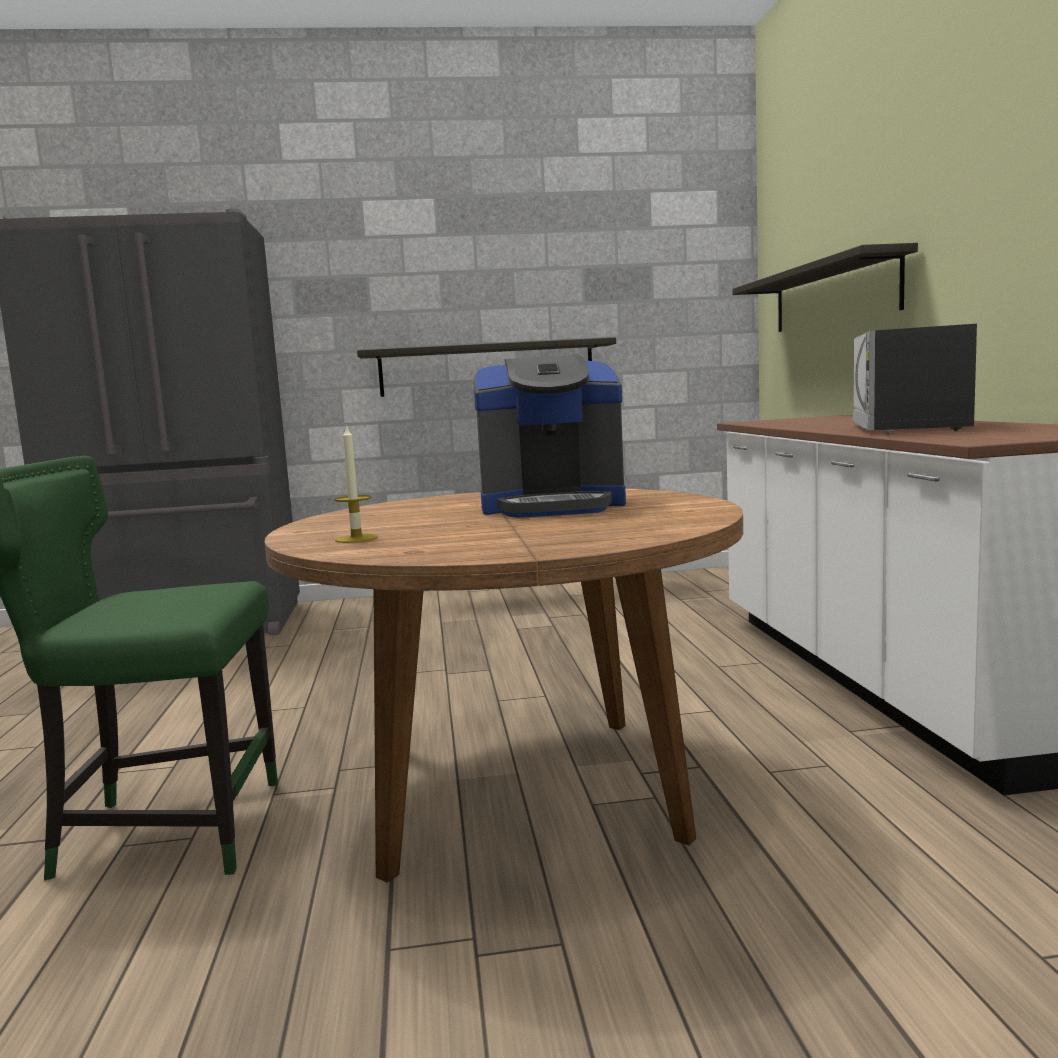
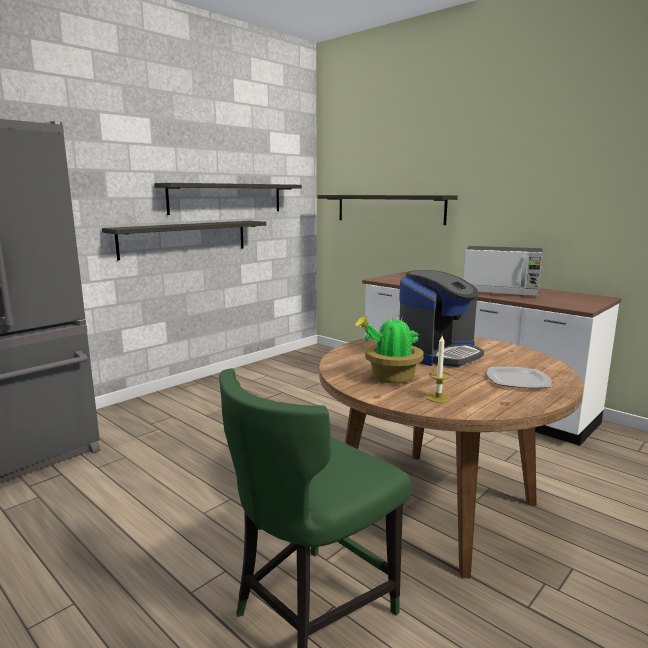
camera: 40 degrees left, 5 degrees up
(384, 520) = (390, 378): none -> potted plant
(542, 536) = (518, 380): none -> plate
(562, 305) = (227, 198): none -> shelf
(907, 428) = (500, 291): microwave -> microwave turned 45 degrees counterclockwise

